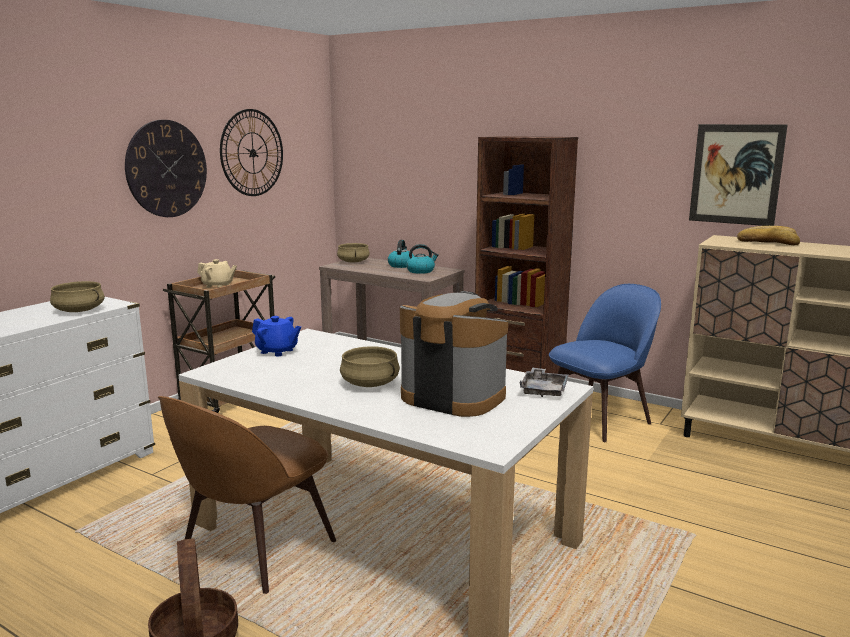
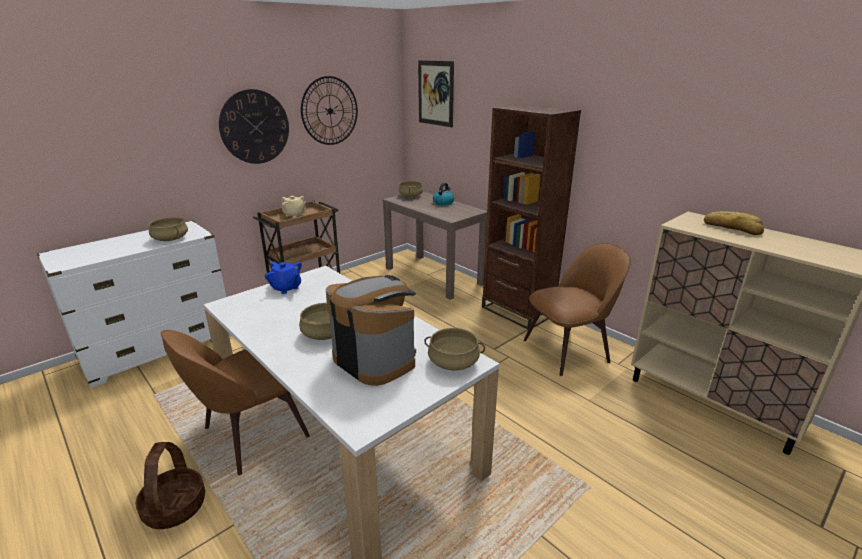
camera: 15 degrees right, 10 degrees up
(421, 271) = (454, 210): kettle -> none
(544, 390) = (453, 362): grey tray -> beige cooking pot
(599, 417) = (569, 350): blue chair -> brown chair
(736, 174) = (717, 157): picture -> picture (435, 93)

